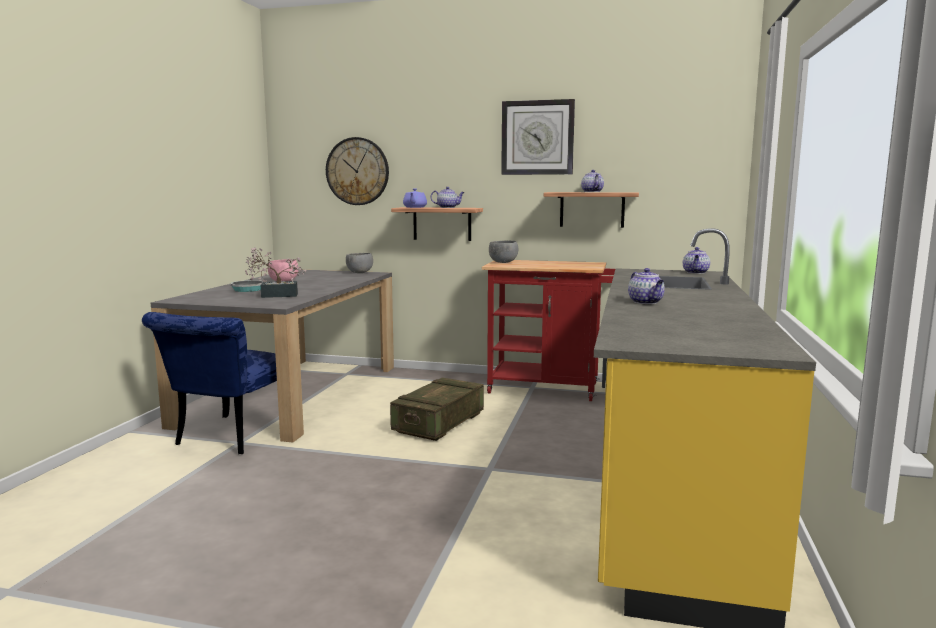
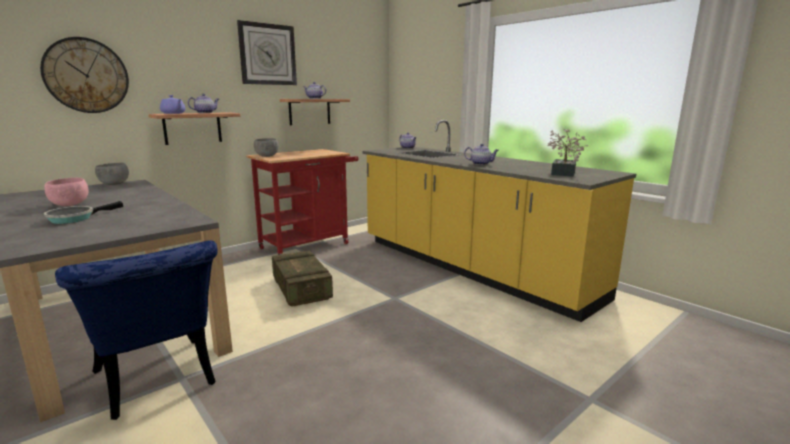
camera: 55 degrees left, 5 degrees up
(274, 295) = (137, 216): potted plant -> potted plant (562, 174)

